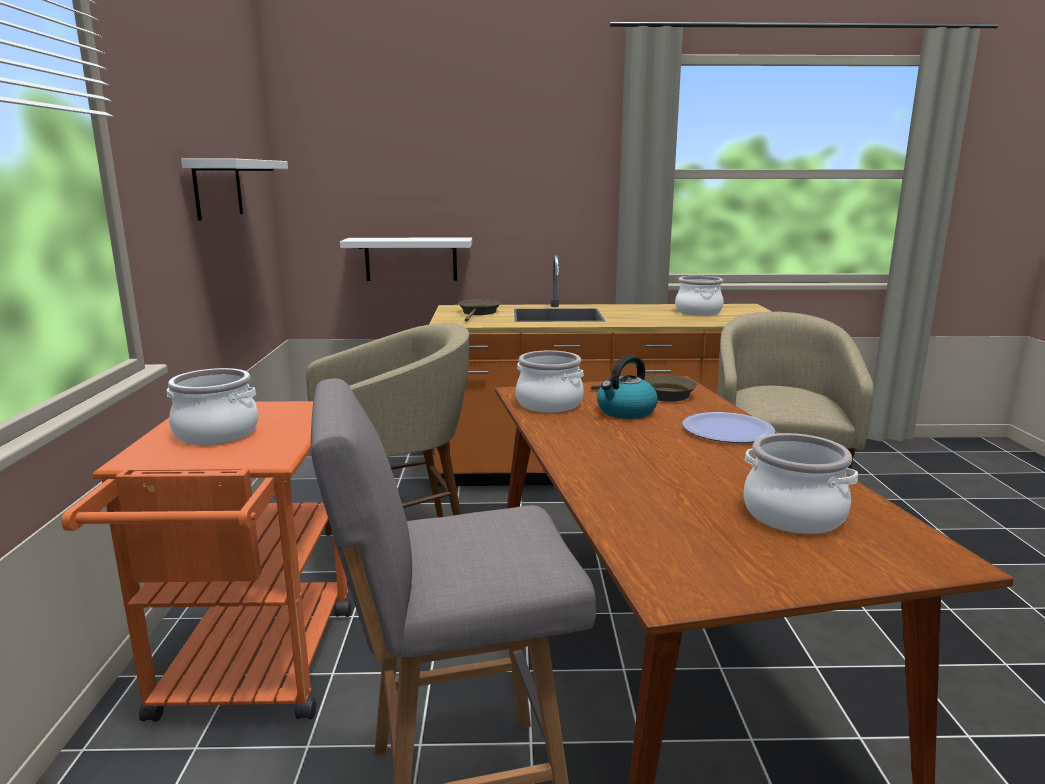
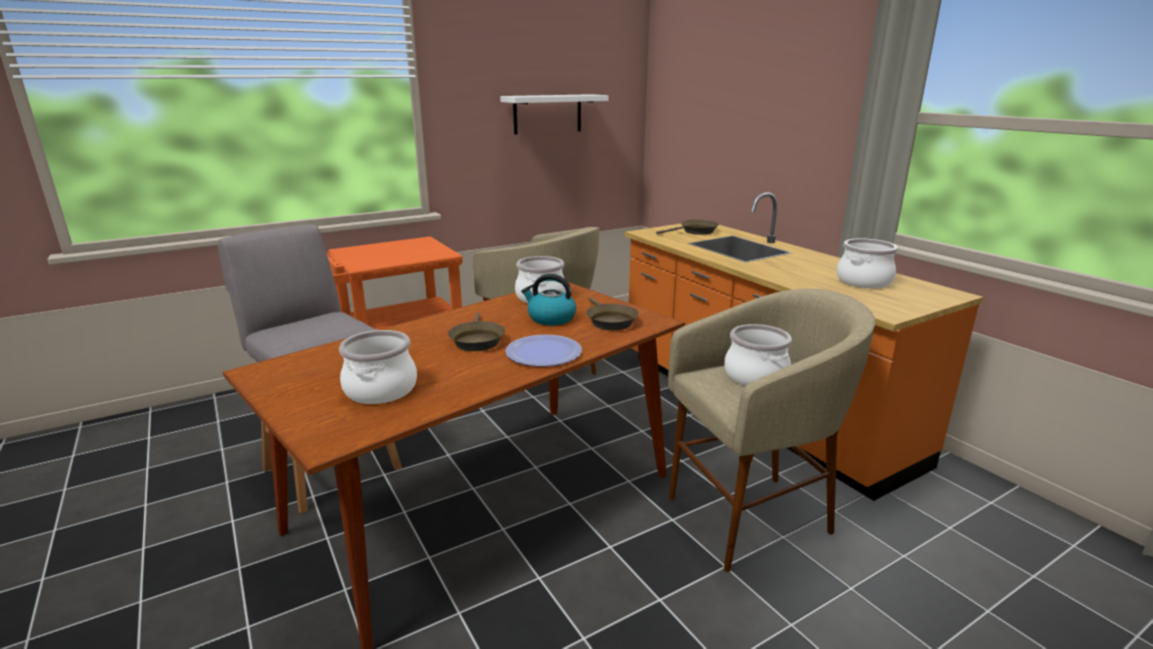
camera: 60 degrees right, 5 degrees up
(216, 434) = (386, 251): cooking pot -> cooking pot (755, 377)
(411, 259) = (708, 178): white shelf -> none
(664, 450) = (476, 340): none -> brown frying pan

